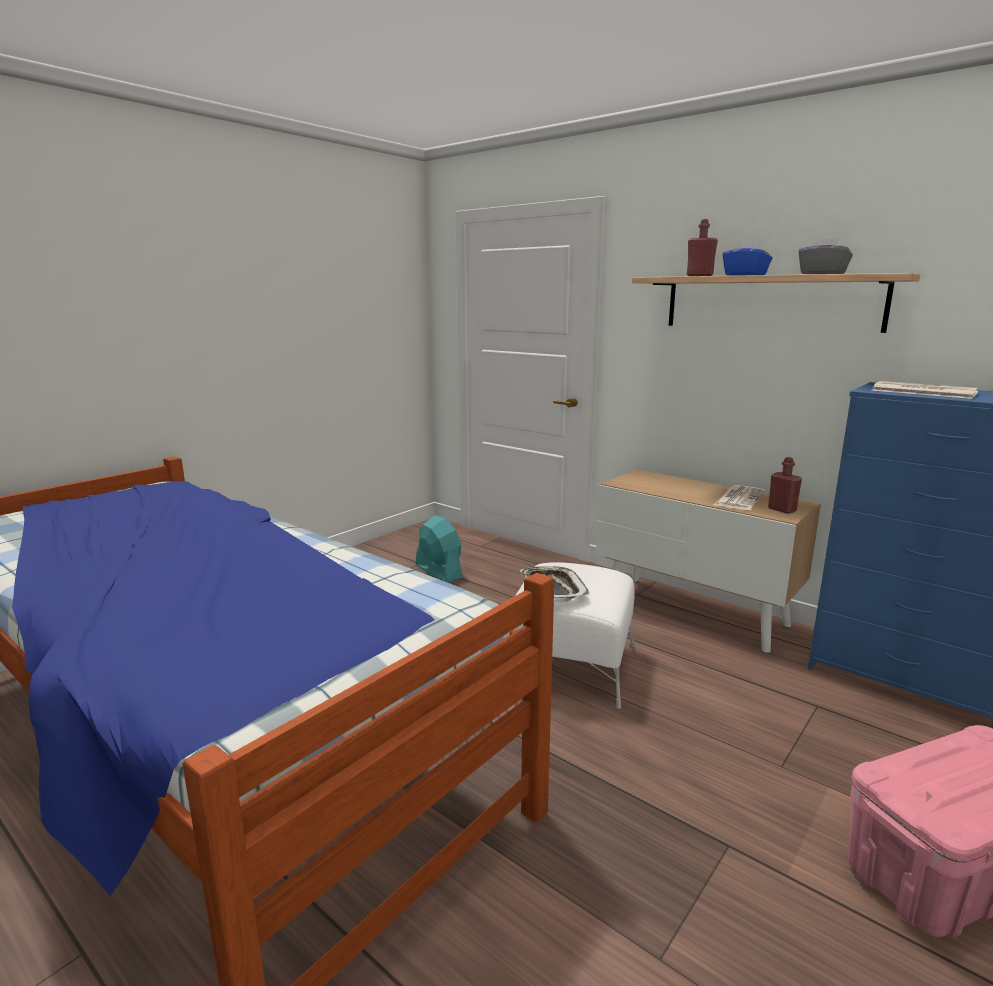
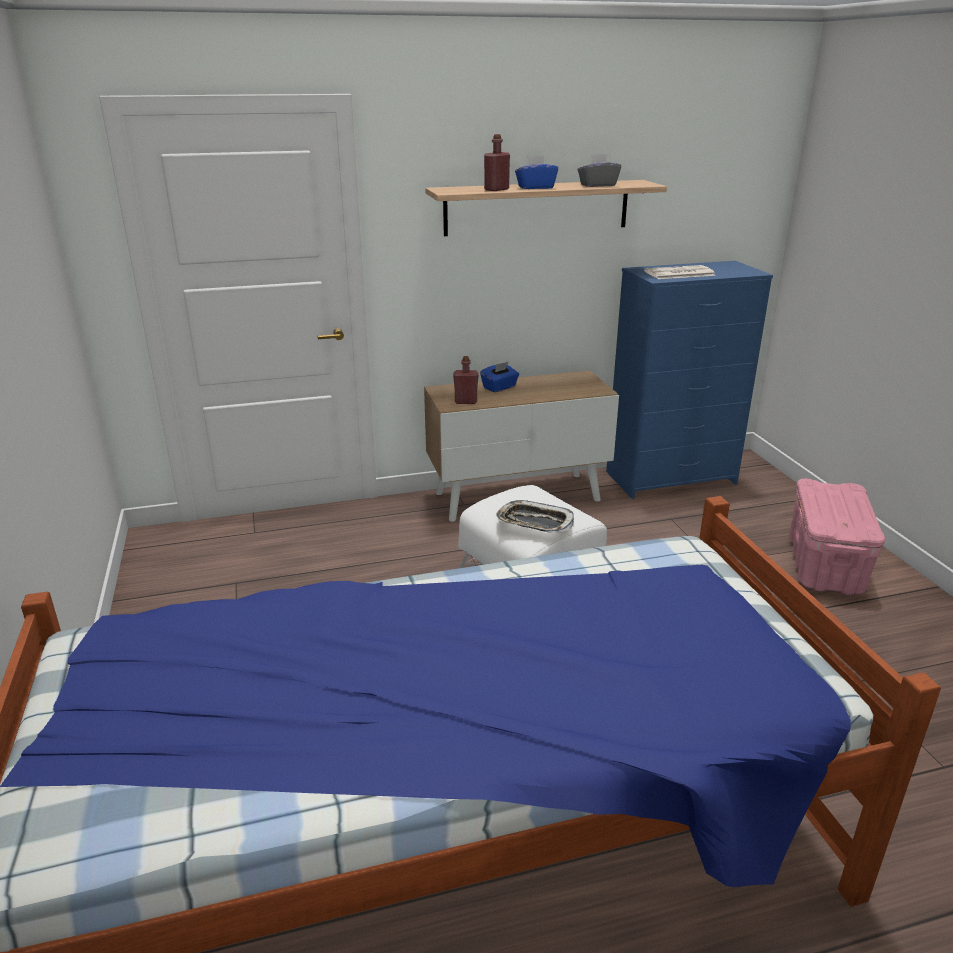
camera: 55 degrees left, 10 degrees up
(438, 571) = (274, 579): turquoise fan -> none
(692, 486) = (499, 387): none -> blue tissue box
(739, 498) = (549, 386): newspaper -> none
(782, 509) = (588, 385): red bottle -> red bottle (466, 402)

